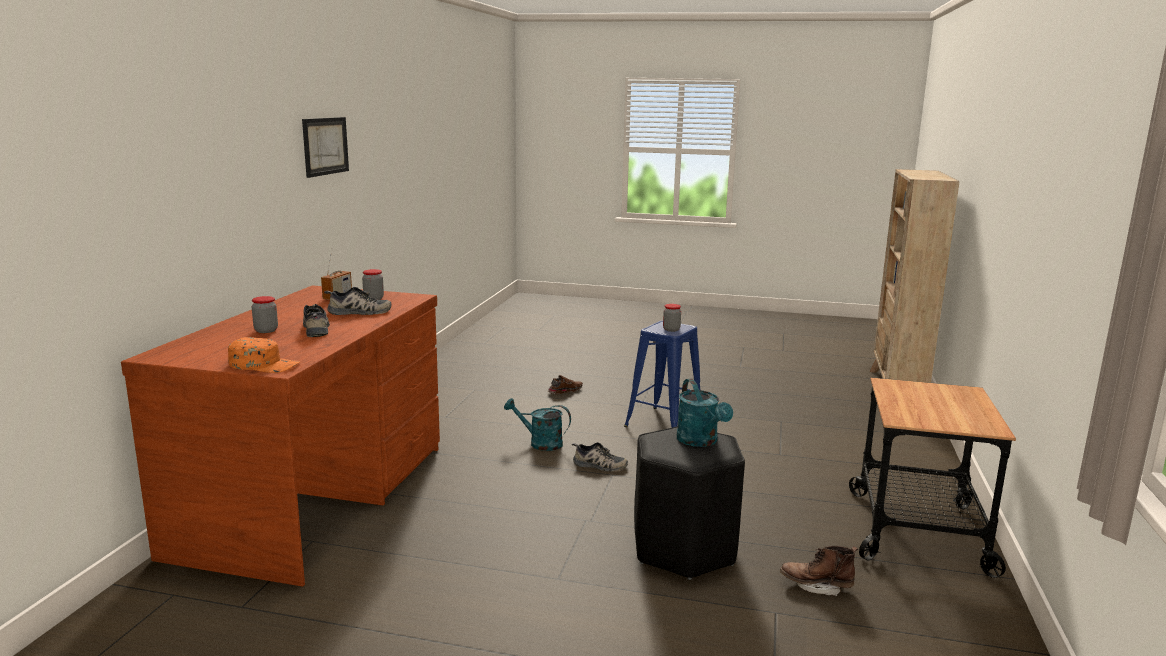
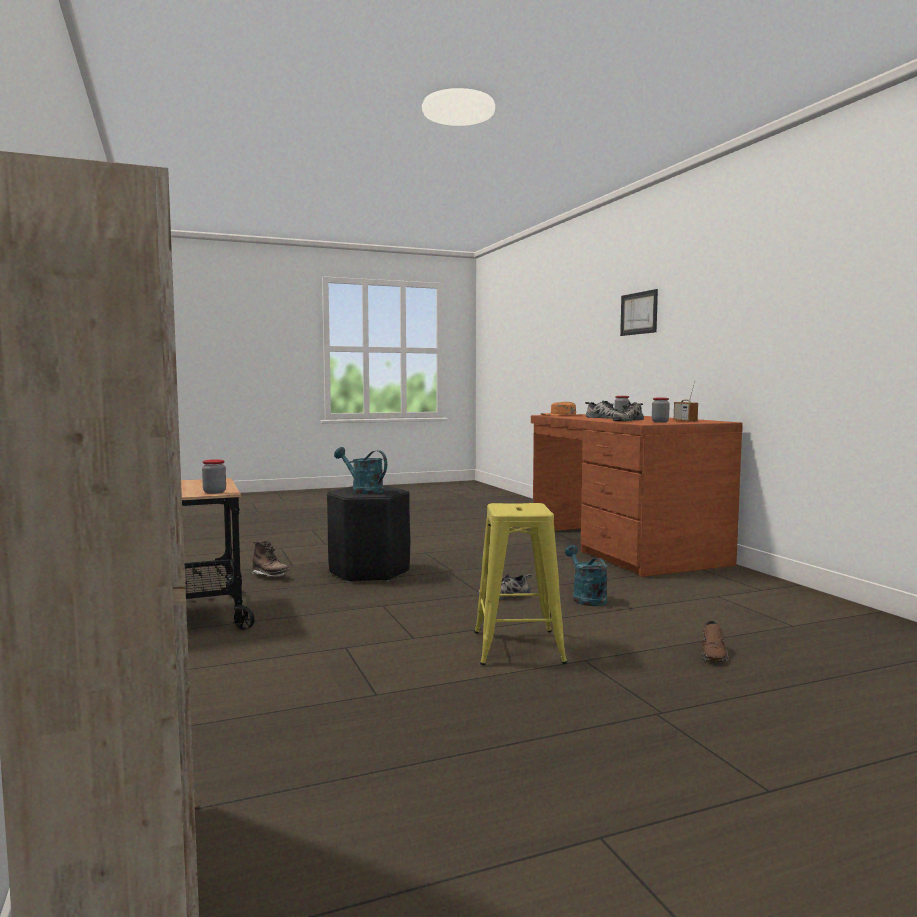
camera: 145 degrees right, 10 degrees down
(325, 146) = (788, 295): picture -> picture (639, 313)
(540, 443) = (586, 598): turquoise watering can -> turquoise watering can turned 90 degrees counterclockwise
(664, 423) = (518, 647): blue stool -> yellow stool
(671, 329) = (512, 507): jar -> jar (214, 492)
(816, 586) = (270, 576): brown boot -> brown boot turned 60 degrees clockwise

